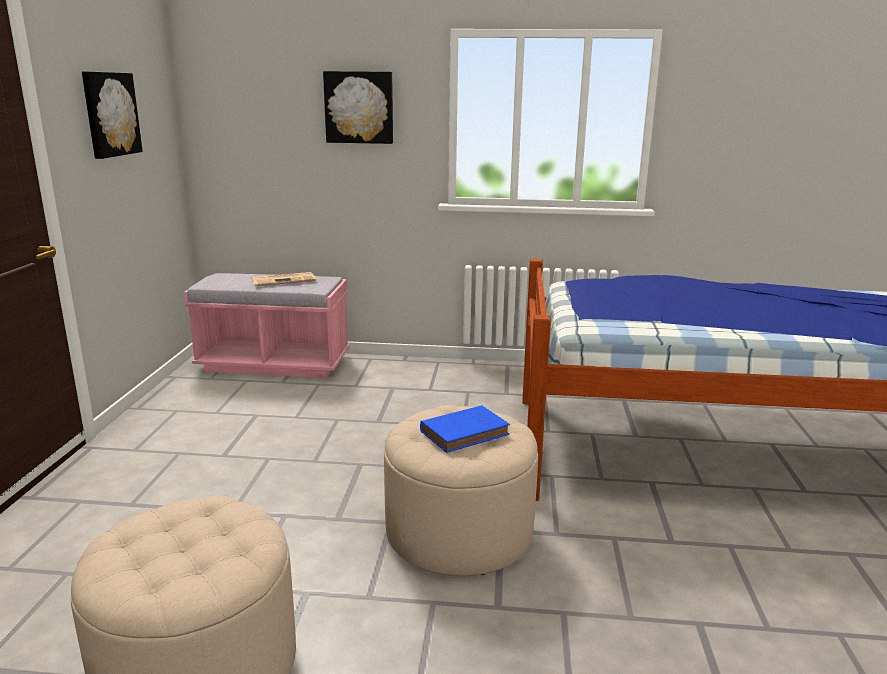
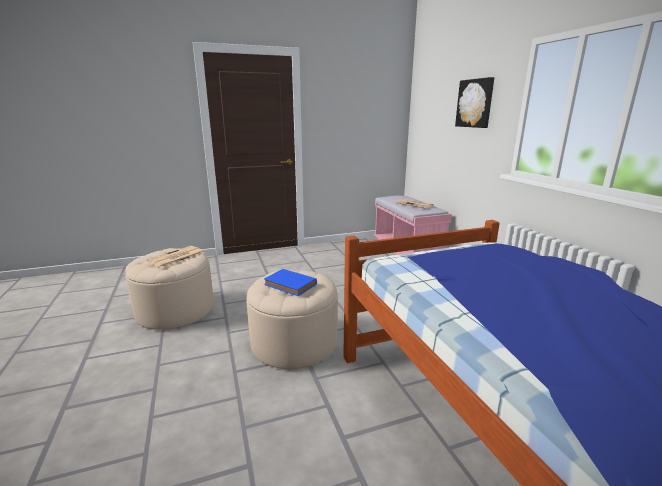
camera: 65 degrees right, 0 degrees up
(110, 114) = (349, 107): picture -> none
(191, 531) = (176, 257): none -> newspaper

